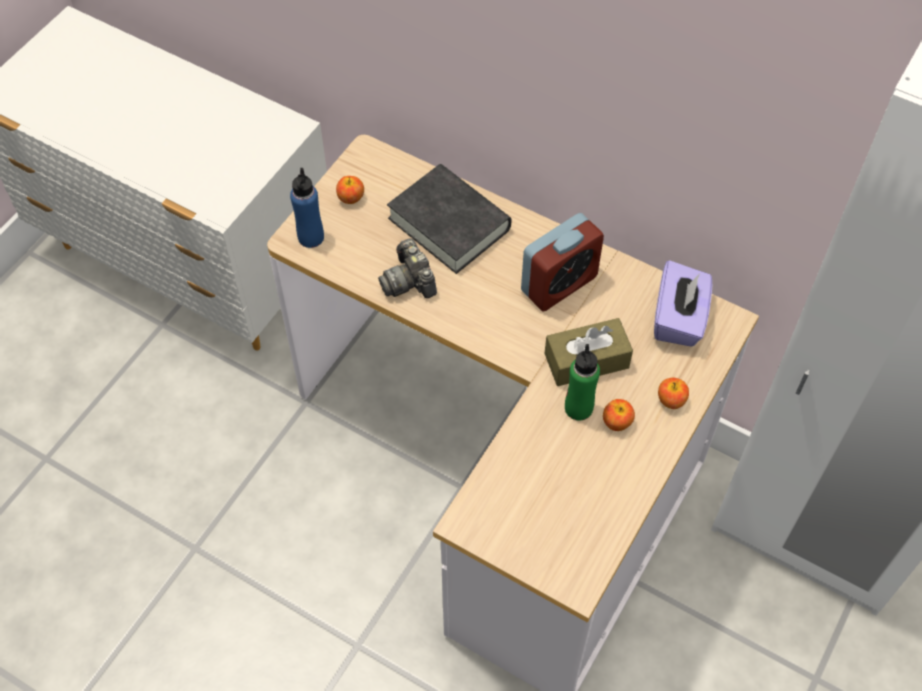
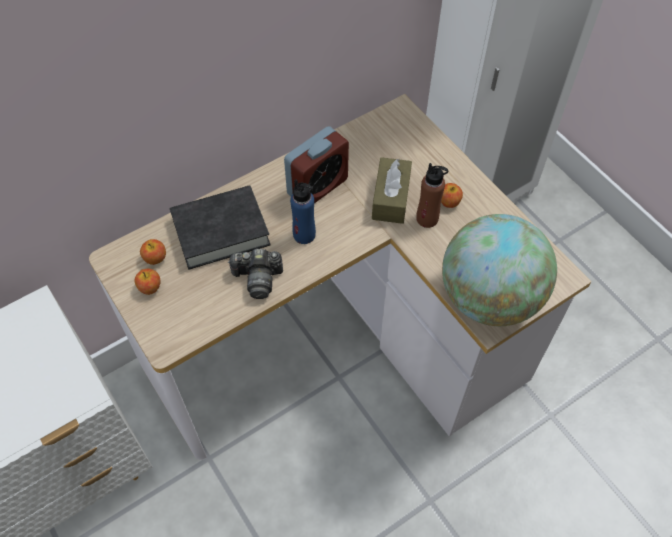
camera: 65 degrees left, 0 degrees up
(311, 237) = (171, 331): blue bottle -> blue bottle (304, 235)
(502, 510) = (489, 298): none -> globe
(559, 284) = (317, 187): alarm clock -> alarm clock turned 60 degrees clockwise
(578, 408) = (427, 219): green bottle -> brown bottle
(671, 400) = (446, 166): apple -> apple (155, 258)
(679, 319) = (385, 134): purple tissue box -> none

